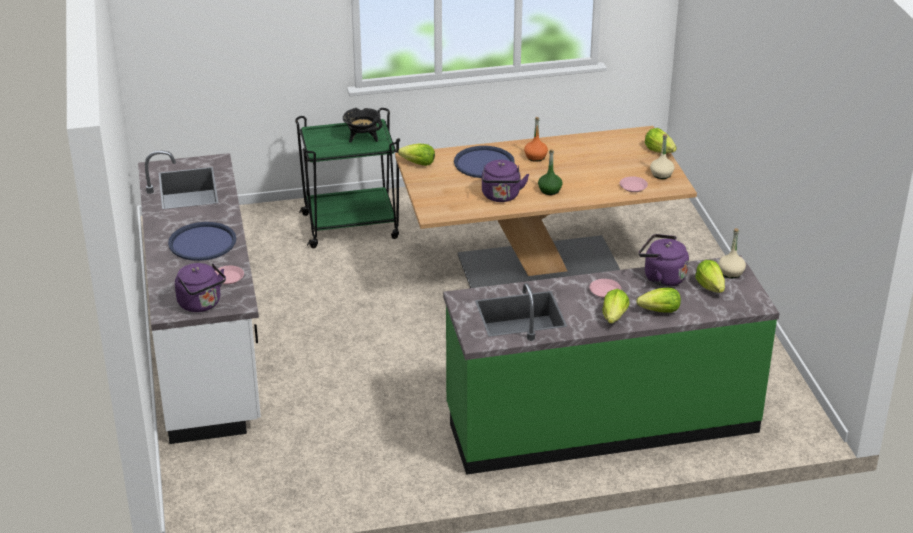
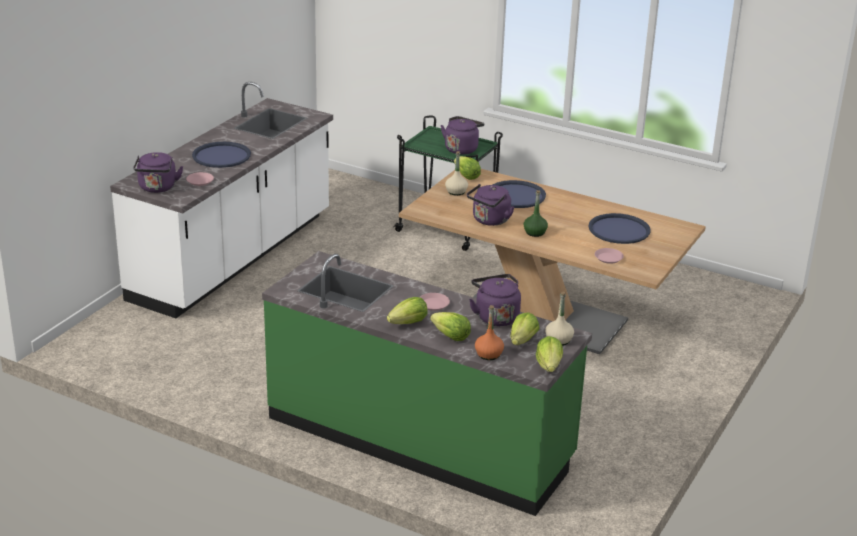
camera: 40 degrees right, 5 degrees down
(362, 138) = (462, 149): black cooking pot -> purple kettle
(535, 157) = (564, 207): orange bottle -> orange bottle (489, 354)
(603, 158) = (619, 230): none -> blue tray
(659, 150) = (677, 244): lettuce -> lettuce (549, 366)
(661, 174) = (648, 260): beige bottle -> beige bottle (456, 192)

